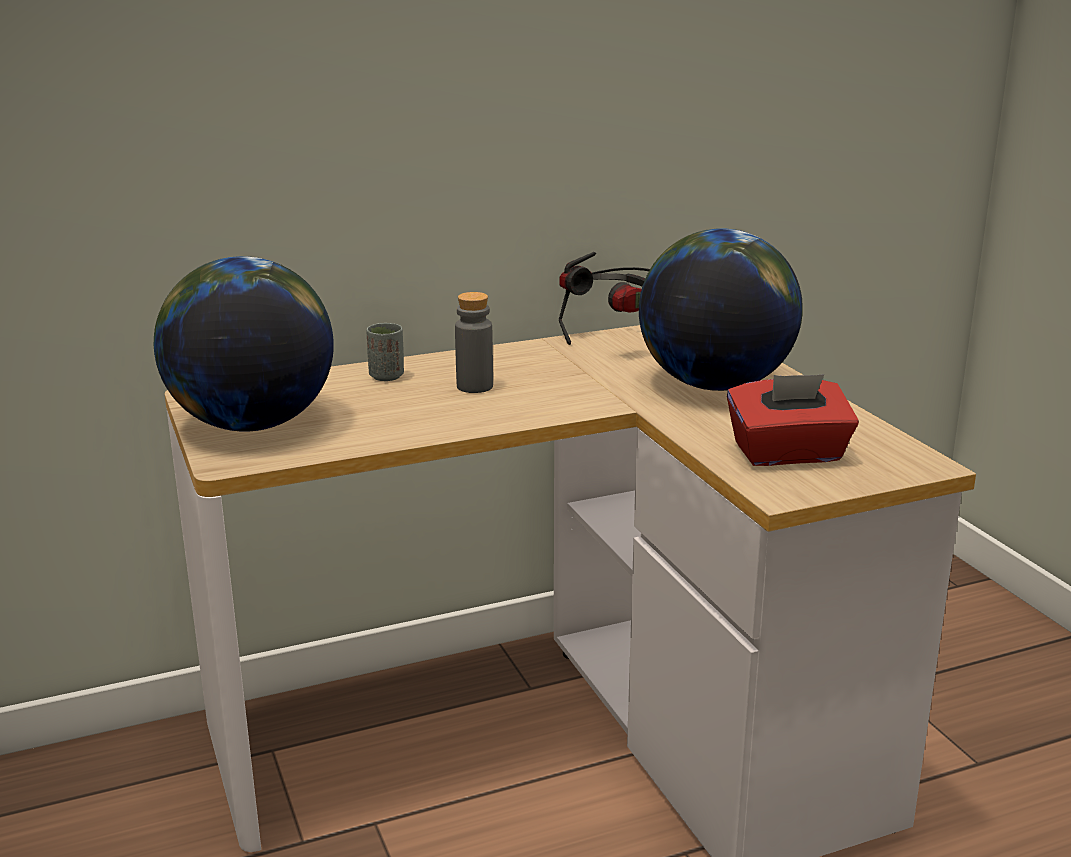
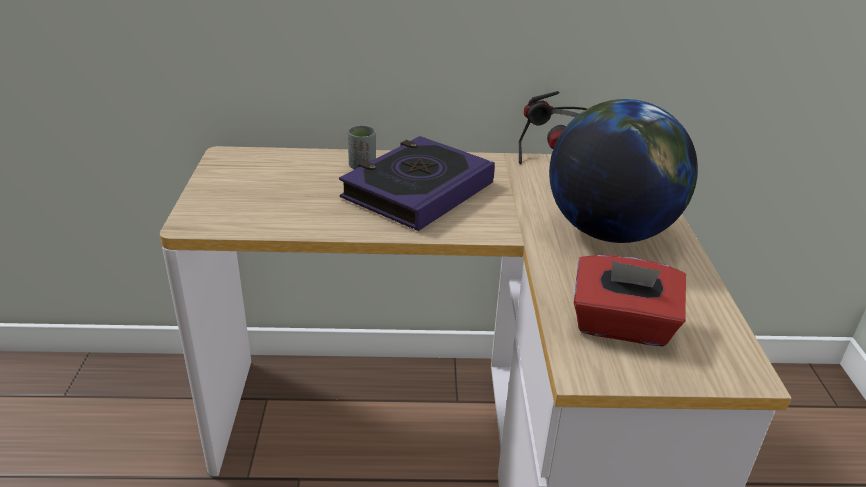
camera: 20 degrees right, 10 degrees up
(252, 424) = (236, 191): globe -> none
(474, 386) = (417, 190): grey bottle -> book

